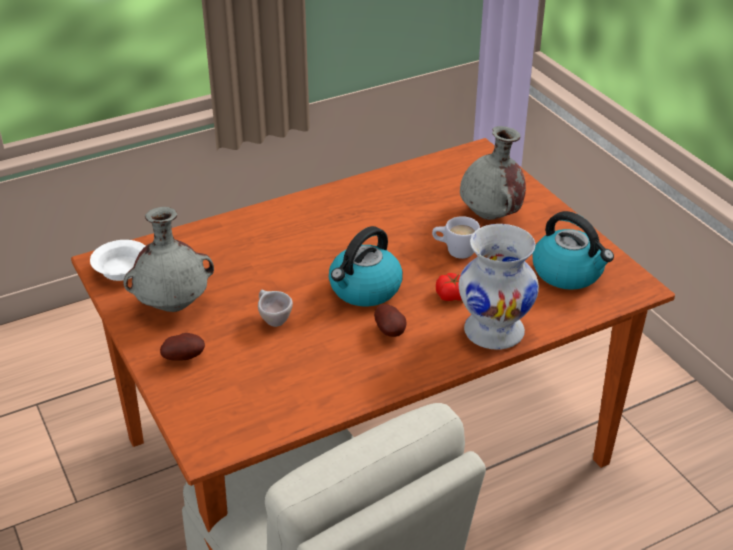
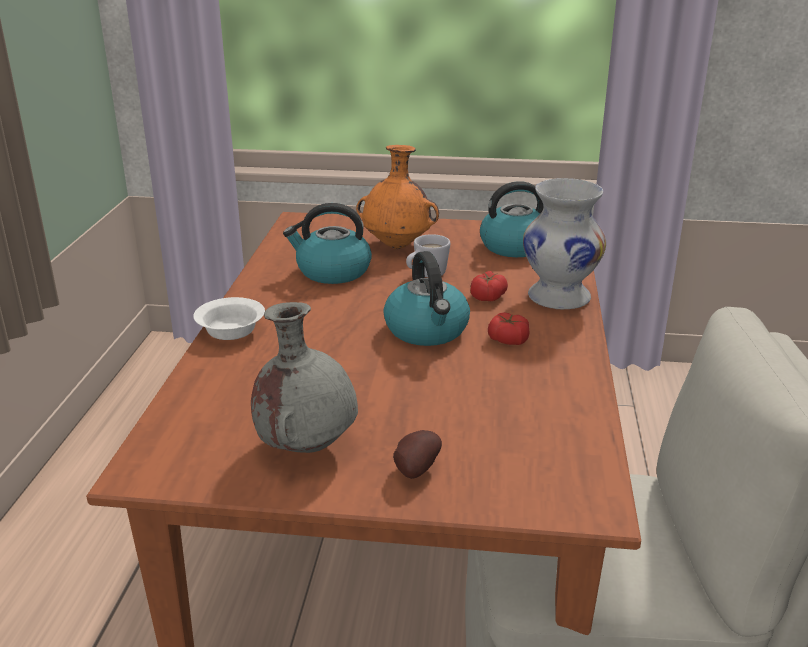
camera: 55 degrees left, 10 degrees down
(123, 270) = (184, 461): white bowl -> white bowl (232, 330)
(272, 320) = (414, 393): beige cup -> none
(391, 332) = (508, 340): potato -> tomato
(408, 208) = (332, 272): none -> kettle
(491, 216) = (398, 246): grey vase -> orange vase

